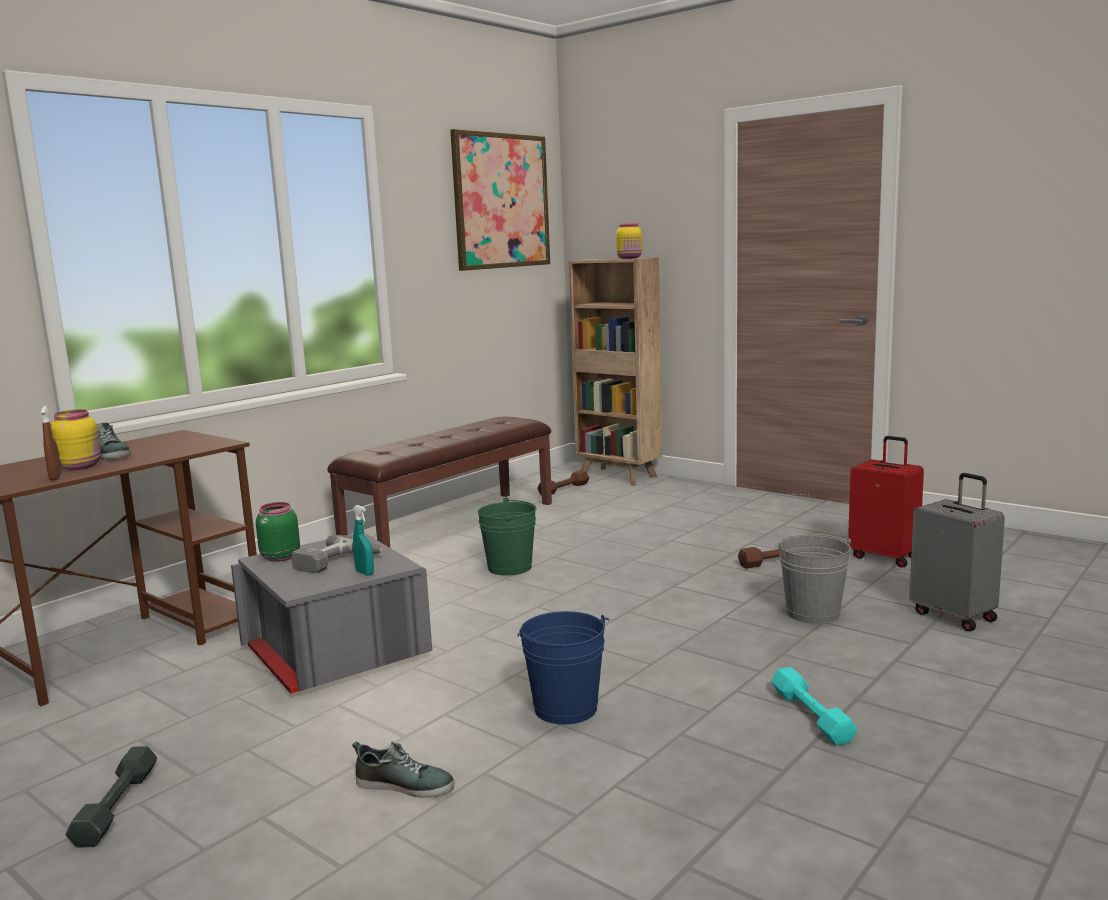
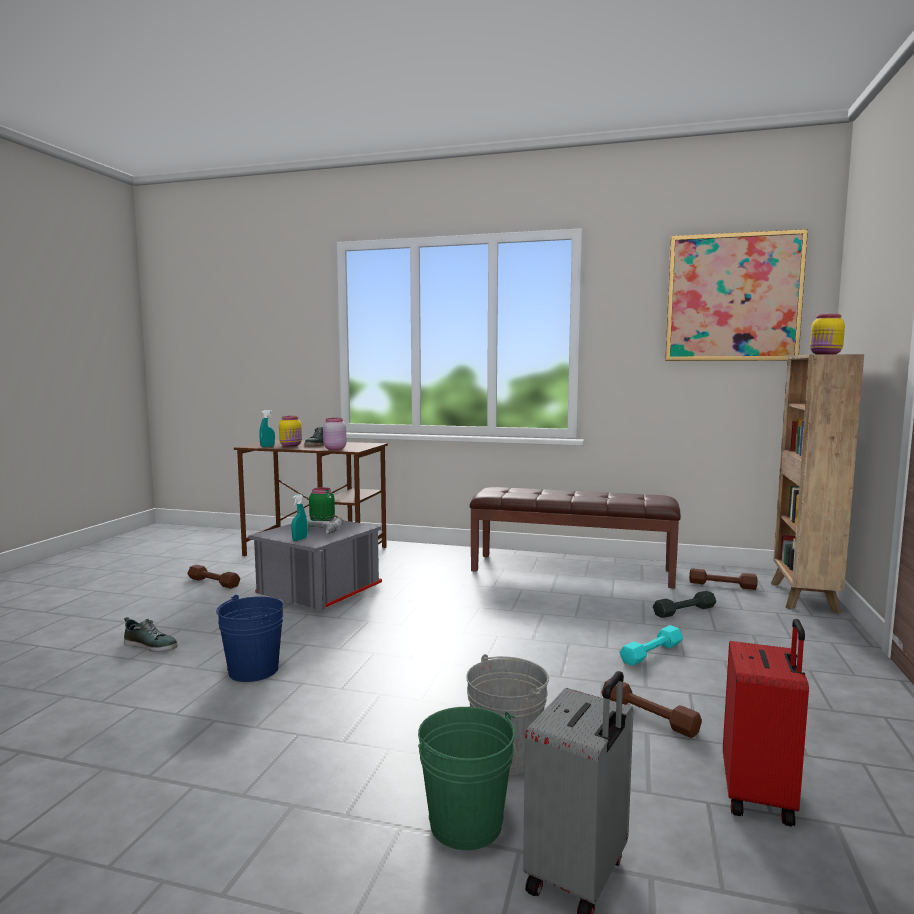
camera: 65 degrees right, 5 degrees down
(55, 477) = (267, 446): brown spray bottle -> turquoise spray bottle
(116, 806) = (142, 593): grey dumbbell -> grey dumbbell (684, 611)
(162, 734) = (213, 582): none -> brown dumbbell
(186, 449) = (334, 449): none -> pink jar
(405, 784) = (151, 645): shoe -> shoe turned 60 degrees counterclockwise
(510, 567) = (503, 604): green bucket -> green bucket (465, 824)
(812, 715) = (251, 781): turquoise dumbbell -> turquoise dumbbell (652, 653)

